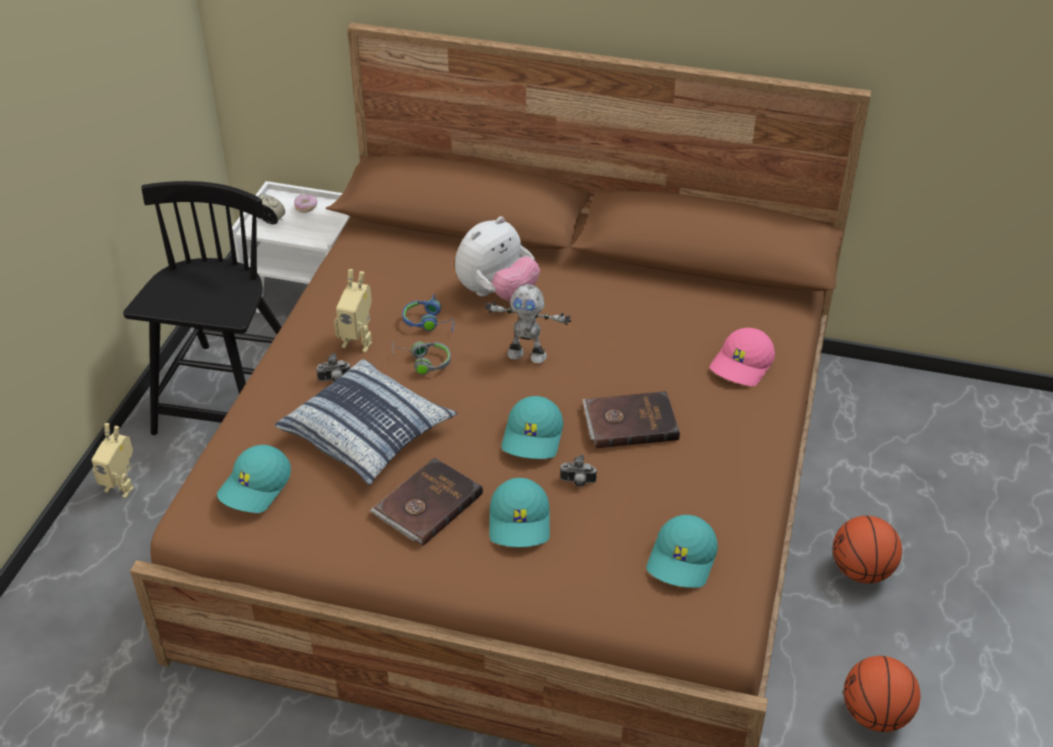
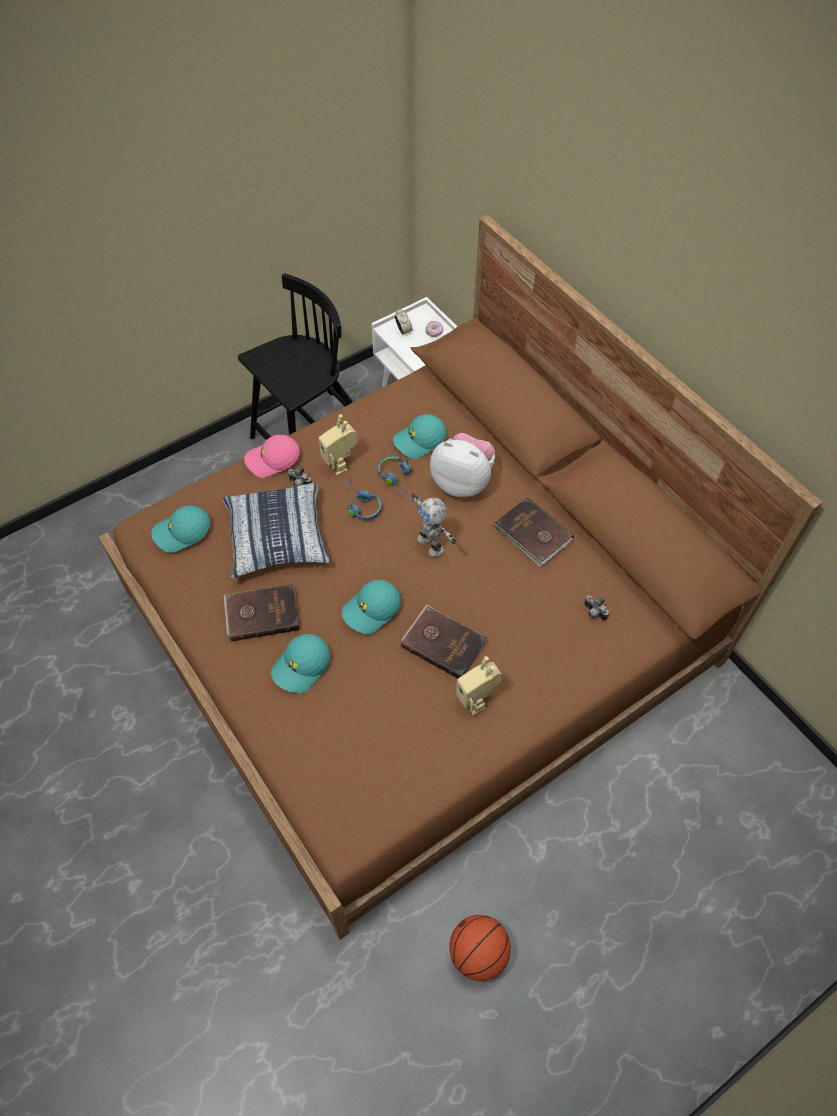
camera: 40 degrees right, 15 degrees up
(121, 486) = (206, 462): toy robot -> toy robot (476, 700)
(422, 362) = (361, 506): grey headphones -> blue headphones
(497, 293) = (462, 482): plush toy -> plush toy turned 150 degrees counterclockwise
(577, 482) = (365, 664): camera -> camera (593, 613)
(608, 298) = (533, 534): none -> brown book
(683, 560) = (368, 771): turquoise cap -> turquoise cap (419, 441)
(742, 365) = (568, 653): pink cap -> pink cap (273, 460)
(862, 571) = (579, 847): basketball -> none

